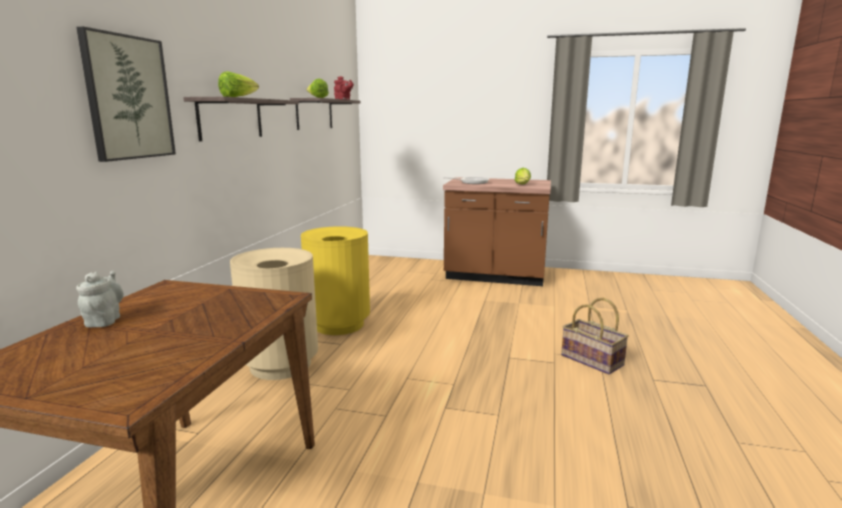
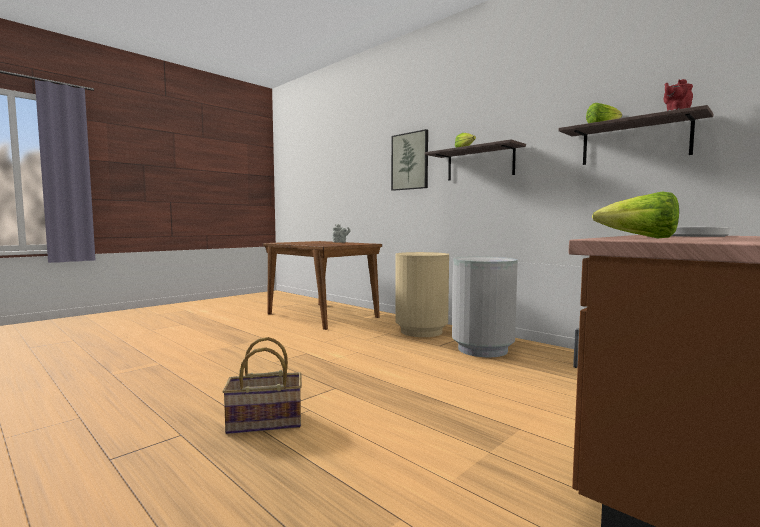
camera: 120 degrees right, 10 degrees down
(339, 324) = (482, 349): yellow trash can -> grey trash can

